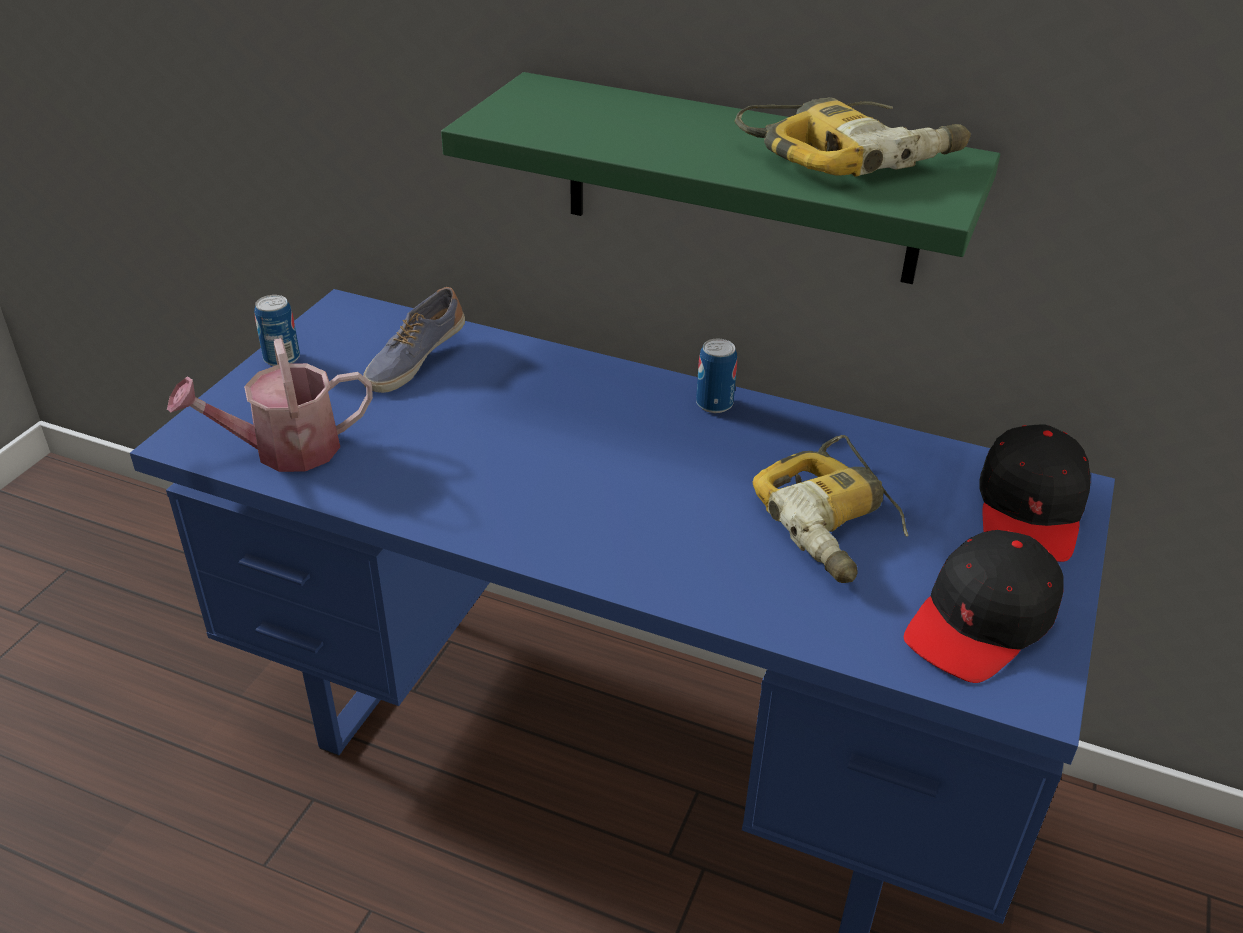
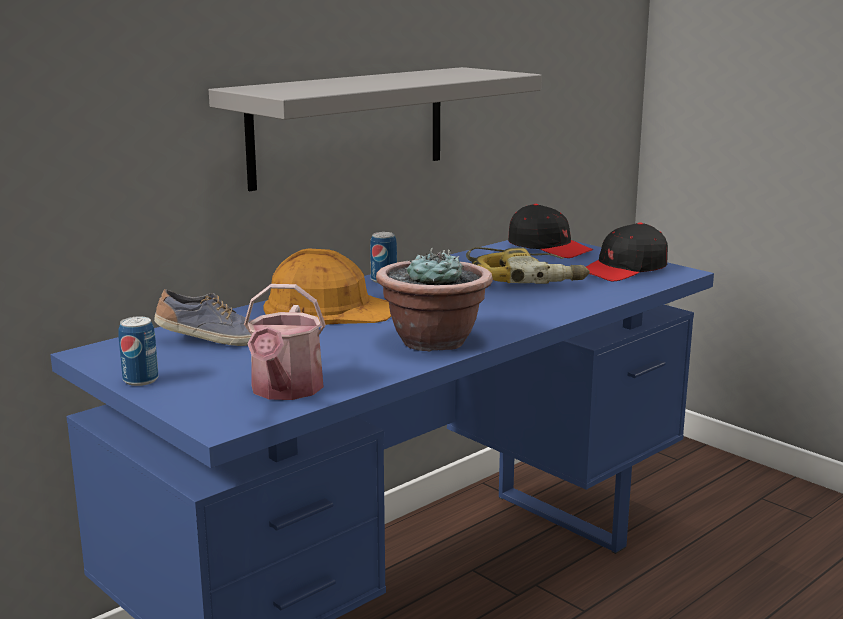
camera: 65 degrees left, 20 degrees down
(414, 360) = (215, 340): shoe -> shoe turned 60 degrees counterclockwise
(494, 509) = (433, 341): none -> potted plant
(567, 397) = (328, 309): none -> orange hard hat
(741, 180) = (349, 126): green shelf -> grey shelf
(851, 155) = (437, 73): power drill -> none
(981, 621) = (624, 269): black cap -> black cap turned 75 degrees clockwise

